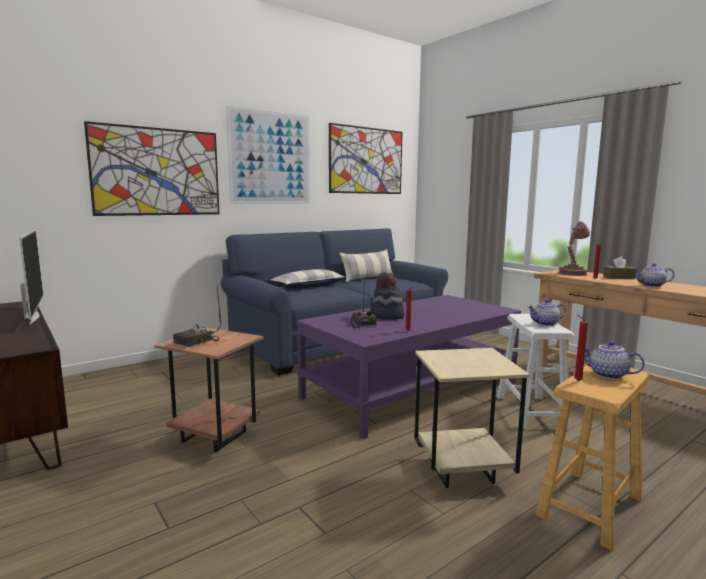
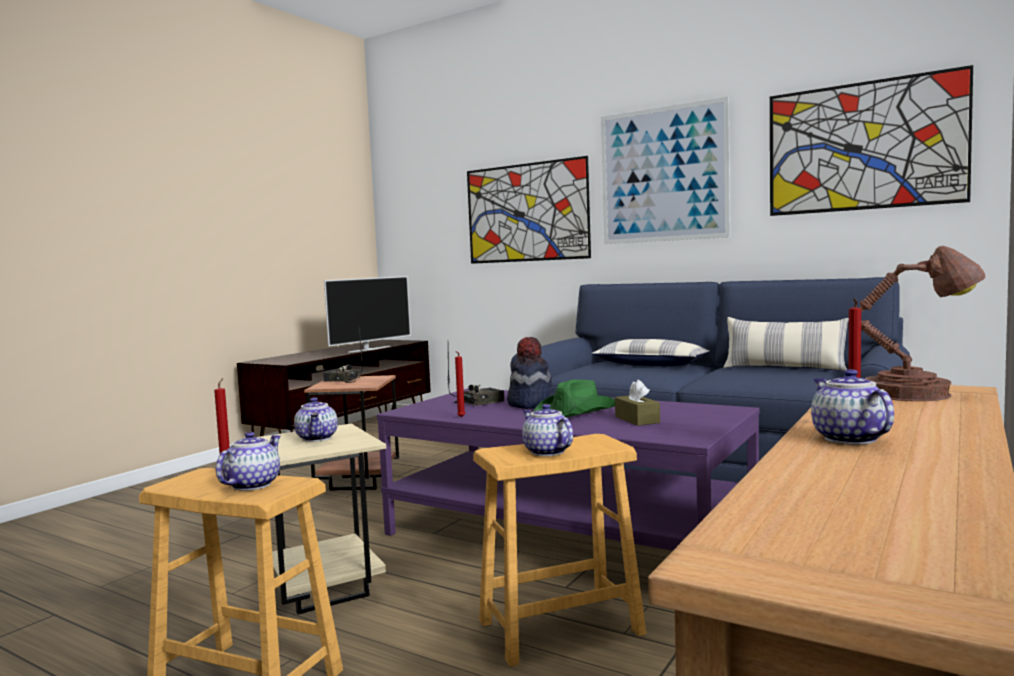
camera: 70 degrees right, 5 degrees down
(423, 313) = (577, 412): none -> green hat
(463, 360) = (318, 438): none -> teapot
(530, 412) = (560, 627): white stool -> brown stool
(618, 278) = (939, 418): brown tissue box -> brown tissue box (637, 419)

